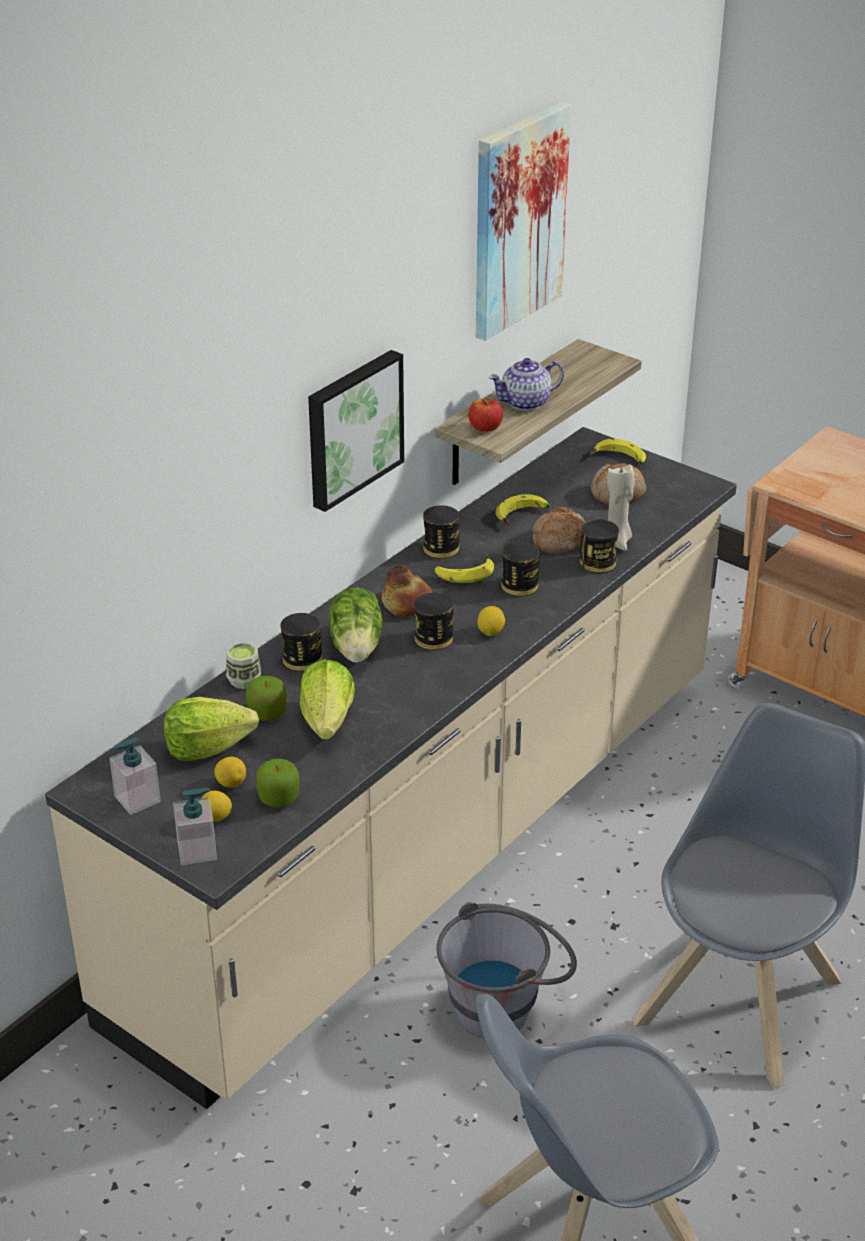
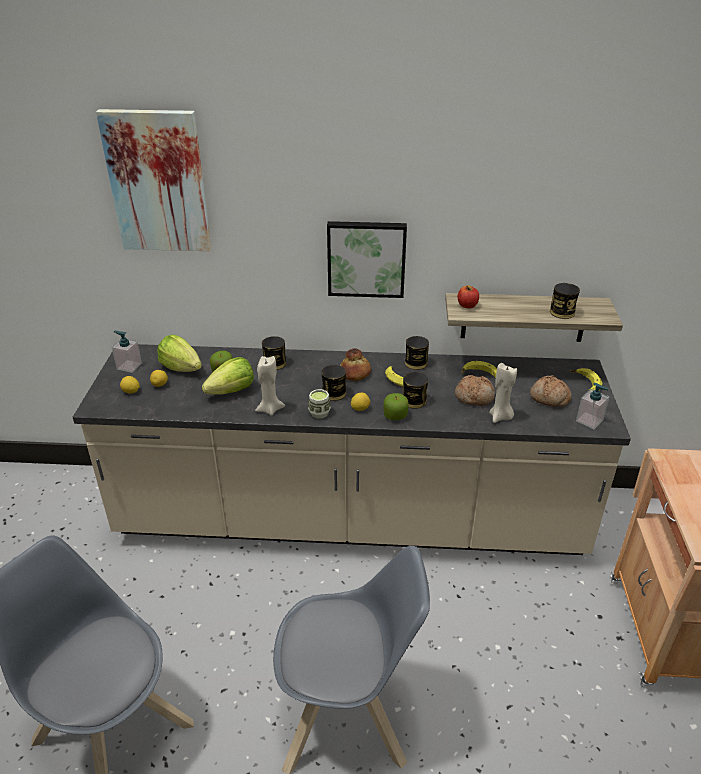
camera: 55 degrees right, 0 degrees up
(197, 850) = (103, 397): soap dispenser -> soap dispenser (589, 420)
(244, 680) = (242, 355): cup -> cup (319, 413)
(279, 797) = (160, 402): apple -> apple (395, 416)
(357, 646) = (302, 374): lettuce -> none
(410, 704) = (269, 409): none -> beige candle
(505, 1004) = (259, 606): grey bucket -> none
(517, 220) = (549, 184): picture -> picture (158, 182)
(526, 402) = (512, 307): teapot -> none
(598, 562) = (470, 418): can -> can (562, 312)

